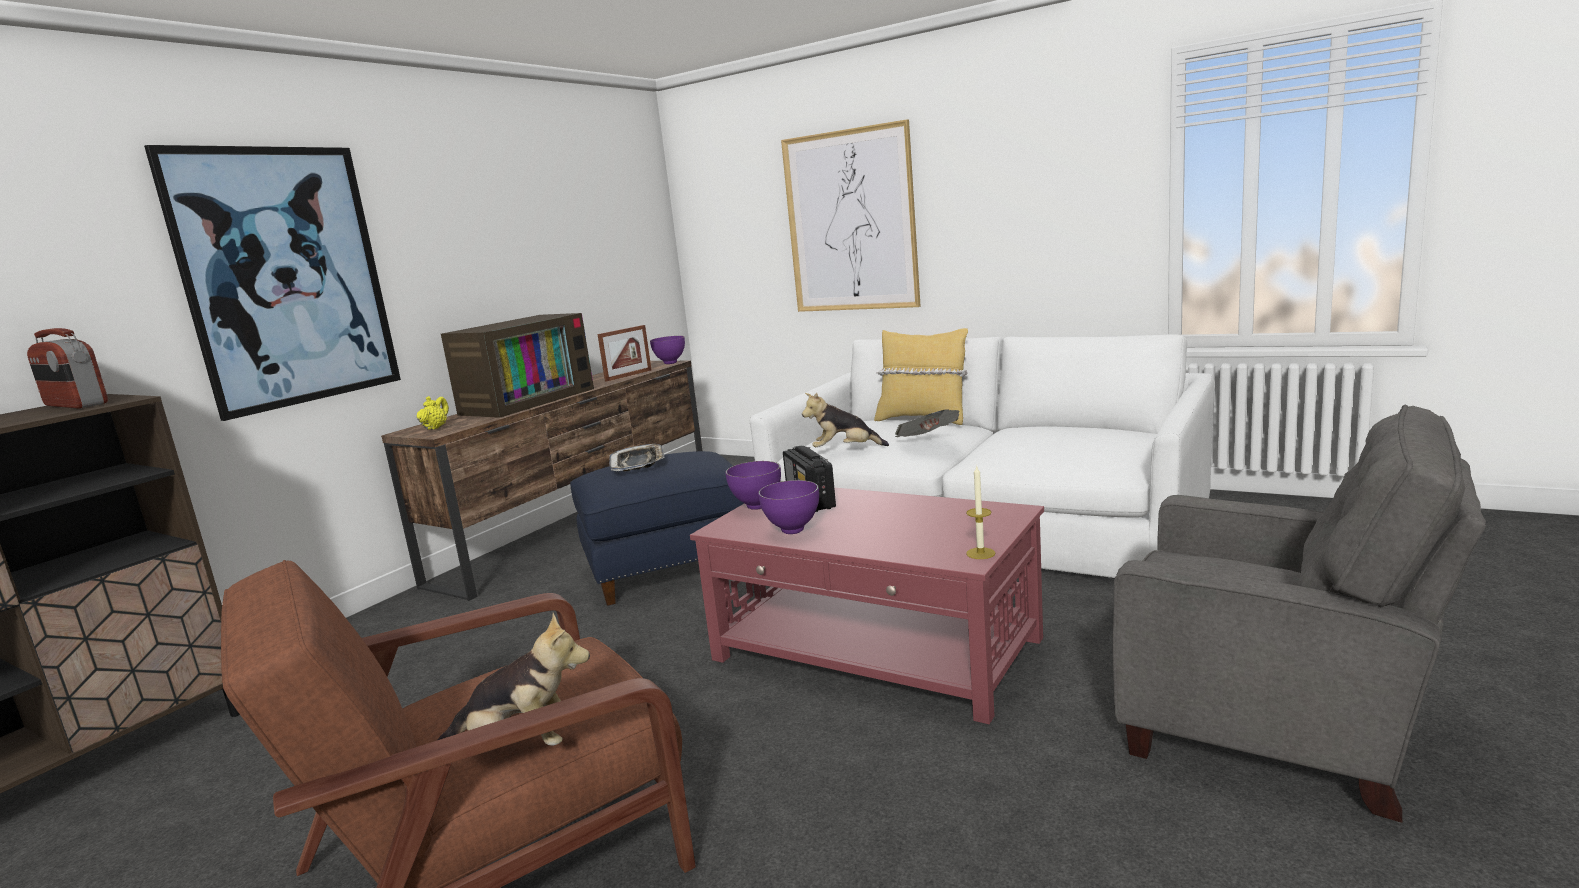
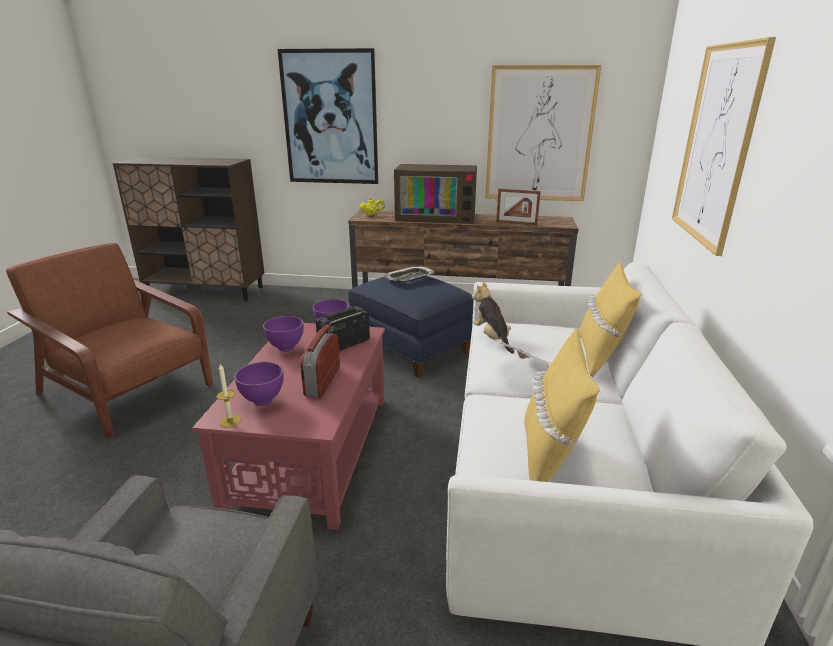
camera: 65 degrees right, 10 degrees up
(75, 405) = (222, 161): radio -> radio (322, 381)
(522, 744) = (86, 346): plush toy -> none
(584, 263) = (539, 135): none -> picture
(671, 363) = (564, 225): purple bowl -> purple bowl (263, 402)
(1083, 446) = (550, 455): none -> yellow pillow

